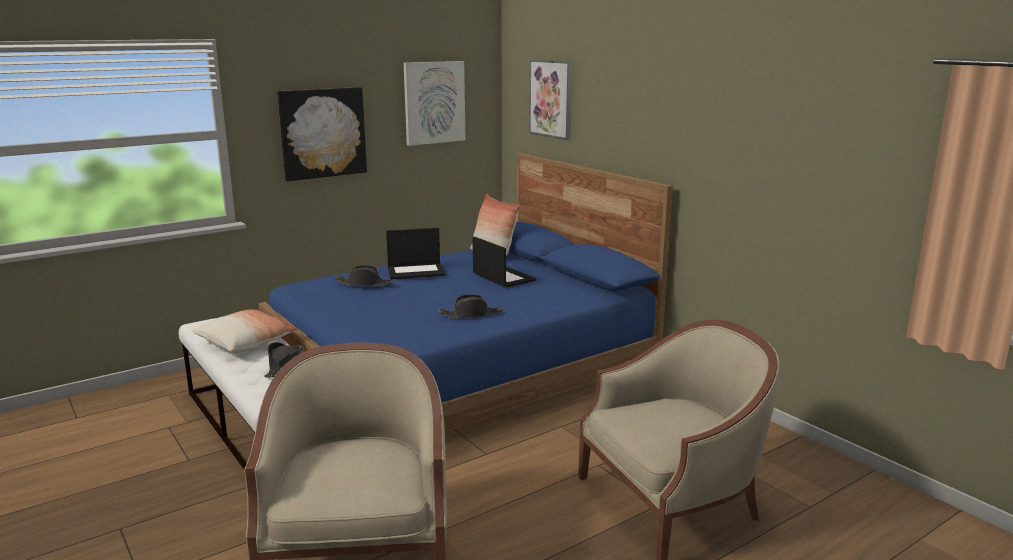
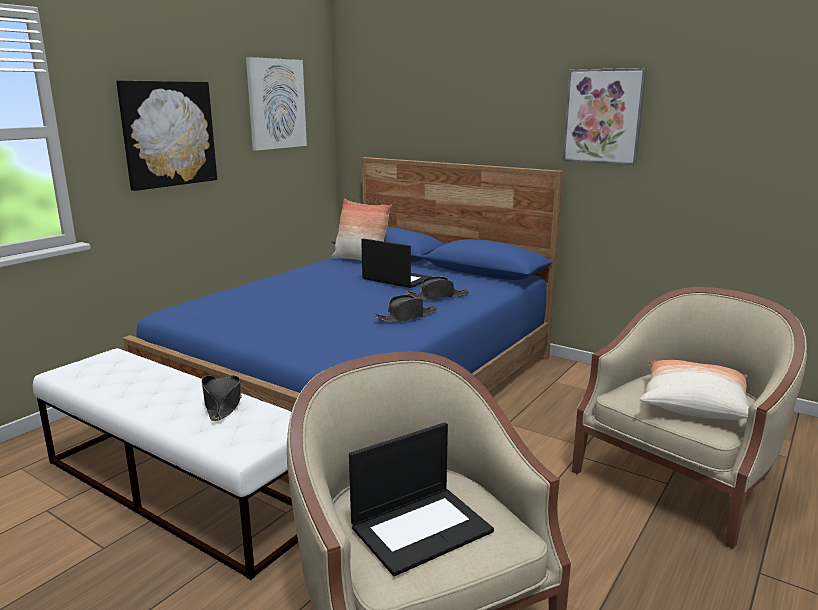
camera: 20 degrees left, 0 degrees up
(247, 343) = (148, 384): pillow -> pillow (693, 404)
(364, 283) = (259, 299): black hat -> black hat (438, 296)
(416, 271) = (302, 282): laptop -> laptop (421, 528)
(551, 99) = (402, 97): picture -> picture (603, 116)

